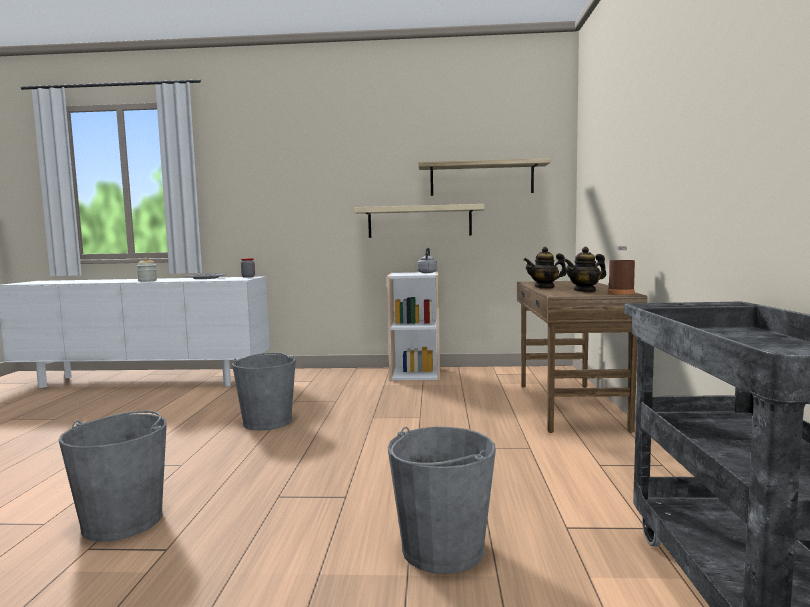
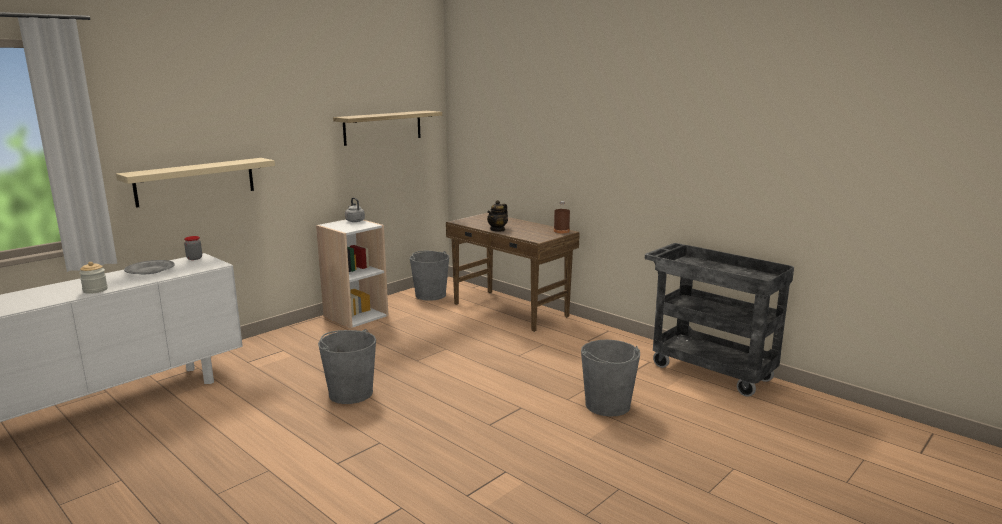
camera: 50 degrees left, 10 degrees up
(123, 521) = (444, 478): grey bucket -> grey bucket (430, 295)
(419, 221) = (336, 171): beige shelf -> beige shelf (196, 181)
(585, 291) = (535, 231): teapot -> none

